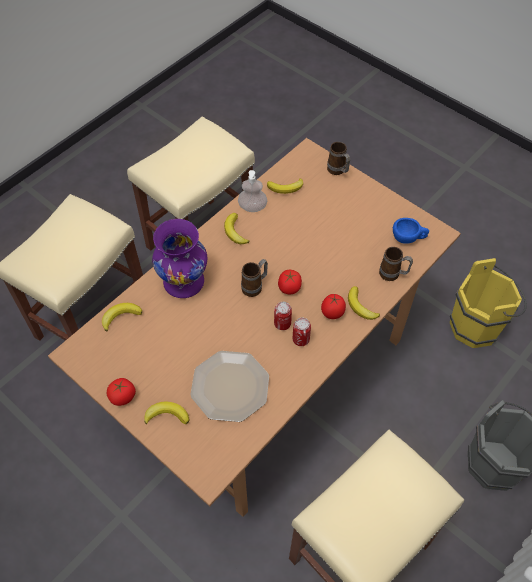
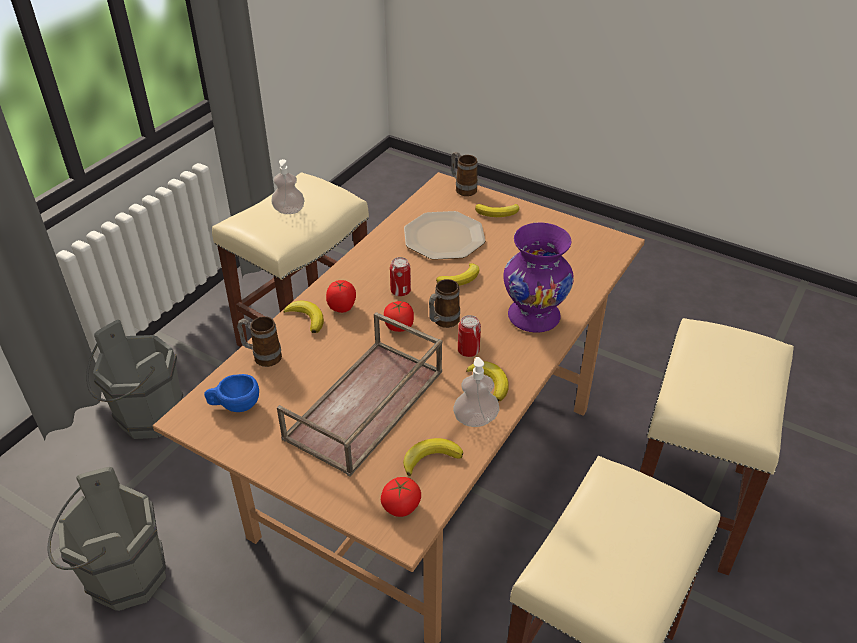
camera: 170 degrees right, 15 degrees down
(120, 316) = (589, 276): banana -> banana (460, 279)
(122, 396) = (548, 219): tomato -> tomato (401, 506)
(301, 339) = (376, 280): can -> can (468, 351)
(321, 225) = (365, 406): none -> brown tray
(338, 171) = (345, 500): mug -> mug (463, 188)
(381, 507) = (289, 210): none -> soap dispenser
(478, 326) = (121, 578): yellow bucket -> grey bucket

